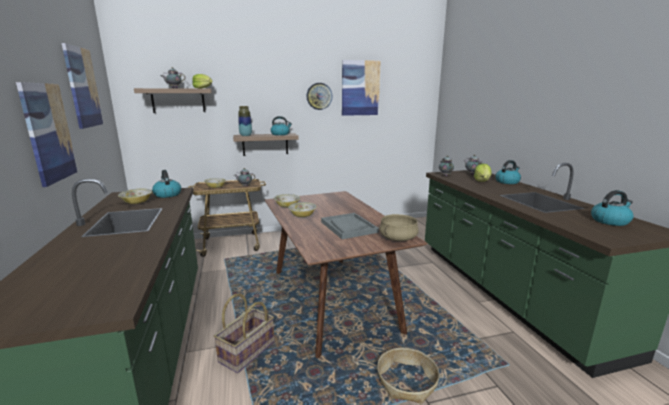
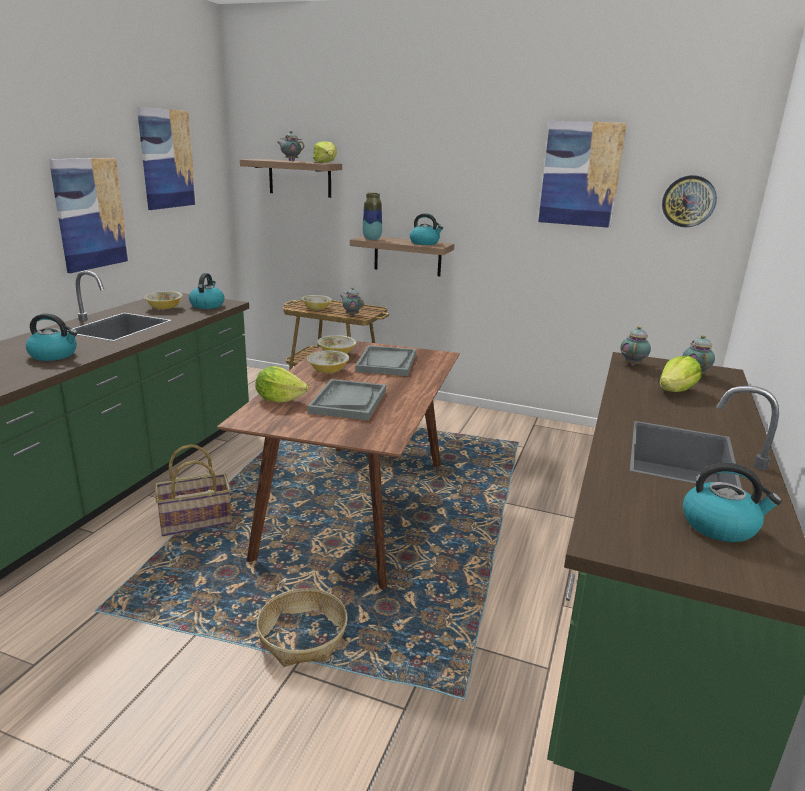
camera: 35 degrees right, 5 degrees up
(310, 237) = (279, 399): none -> lettuce
(319, 96) = (501, 184): wall clock -> wall clock (688, 201)
(323, 204) = (386, 363): none -> grey tray
(397, 238) = (375, 435): beige cooking pot -> none
(507, 182) = (728, 405): kettle -> kettle (54, 355)

